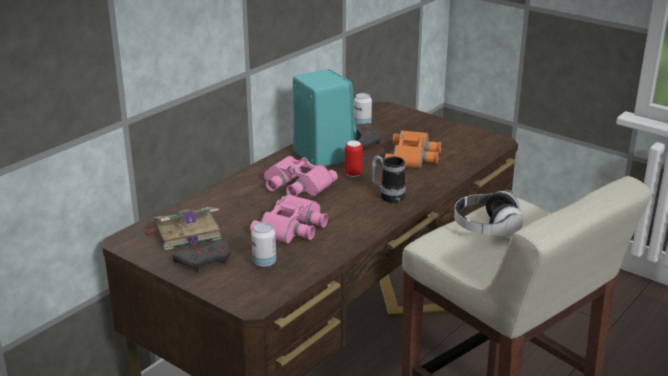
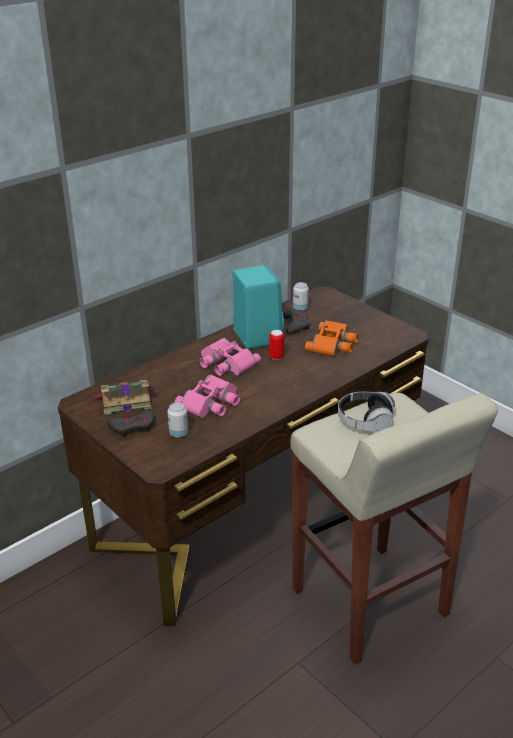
camera: 10 degrees right, 5 degrees up
(388, 196) = (298, 381): mug -> none

